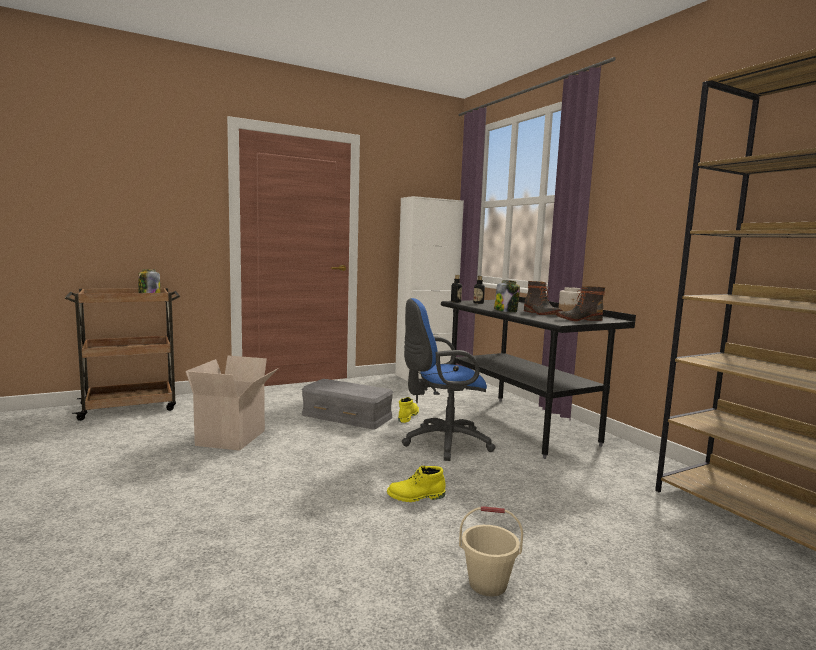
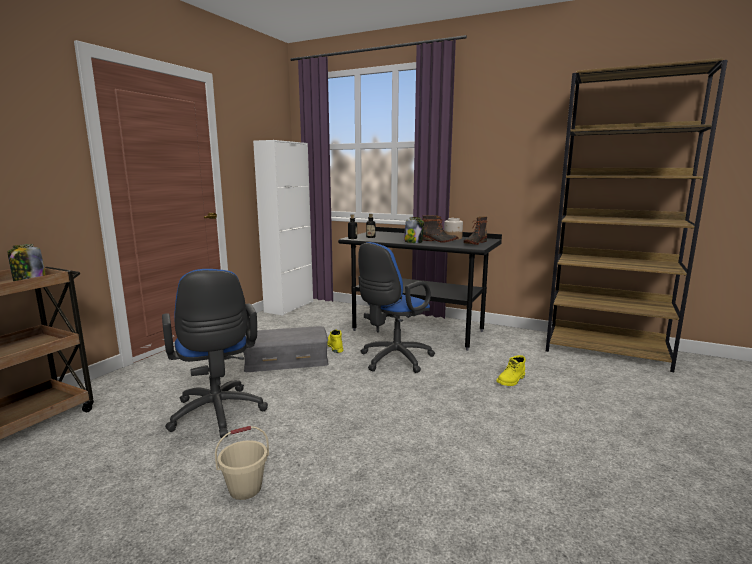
camera: 35 degrees left, 5 degrees up
(232, 438) = (217, 415): cardboard box -> blue office chair
(416, 497) = (441, 406): yellow boot -> yellow boot (511, 380)
(487, 584) = (563, 443): beige bucket -> beige bucket (245, 489)

